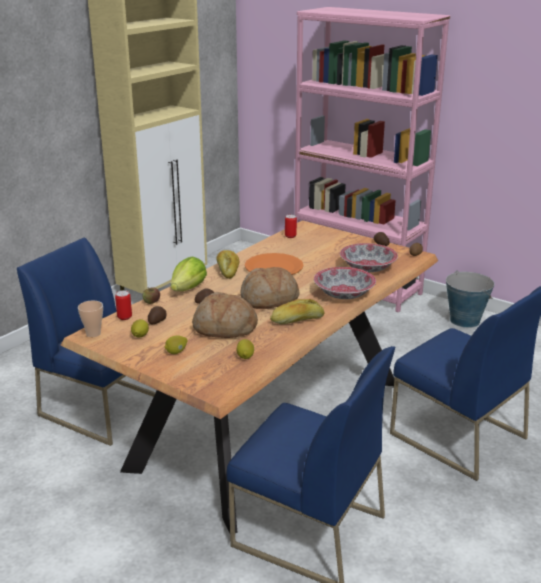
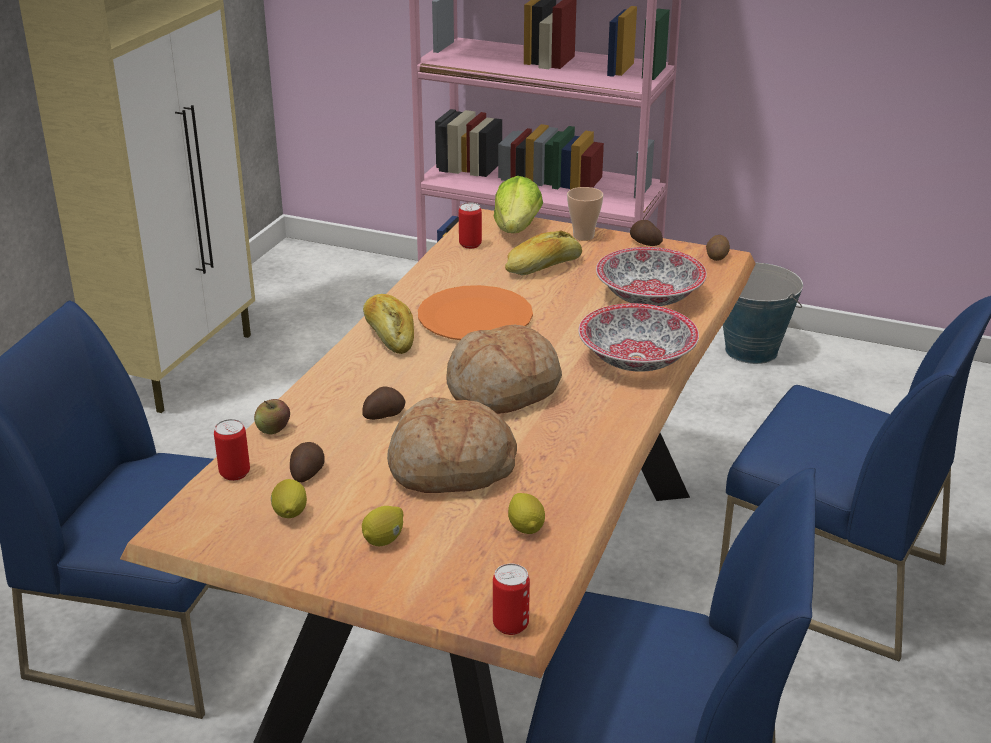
camera: 15 degrees left, 5 degrees up
(93, 334) = (188, 524): cup -> cup (583, 236)
(188, 289) = (333, 388): lettuce -> lettuce (516, 229)
(214, 393) = (510, 625): none -> can
(297, 320) = (581, 430): bread -> bread (543, 267)

